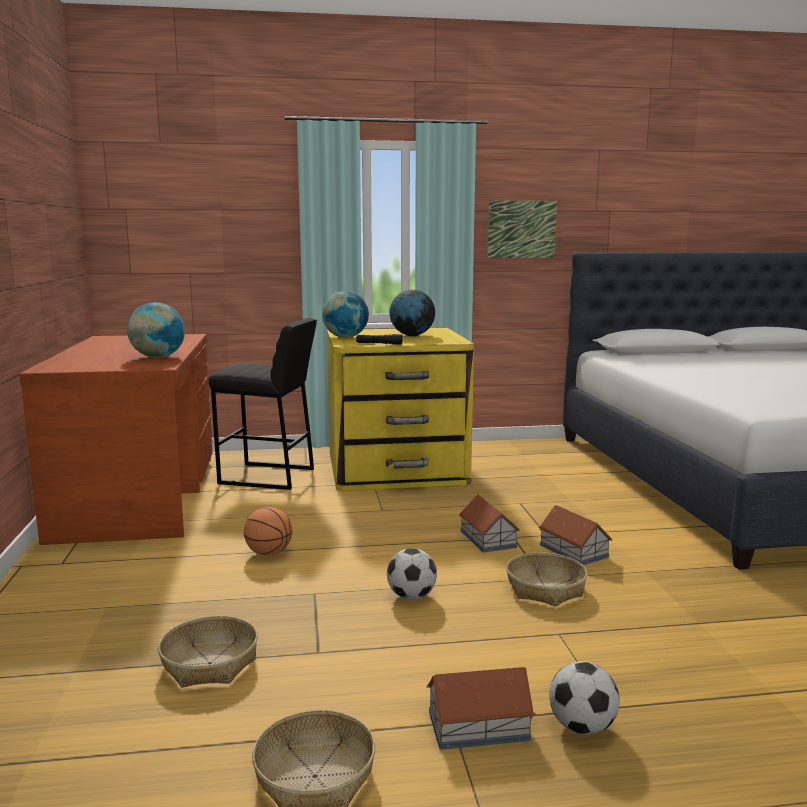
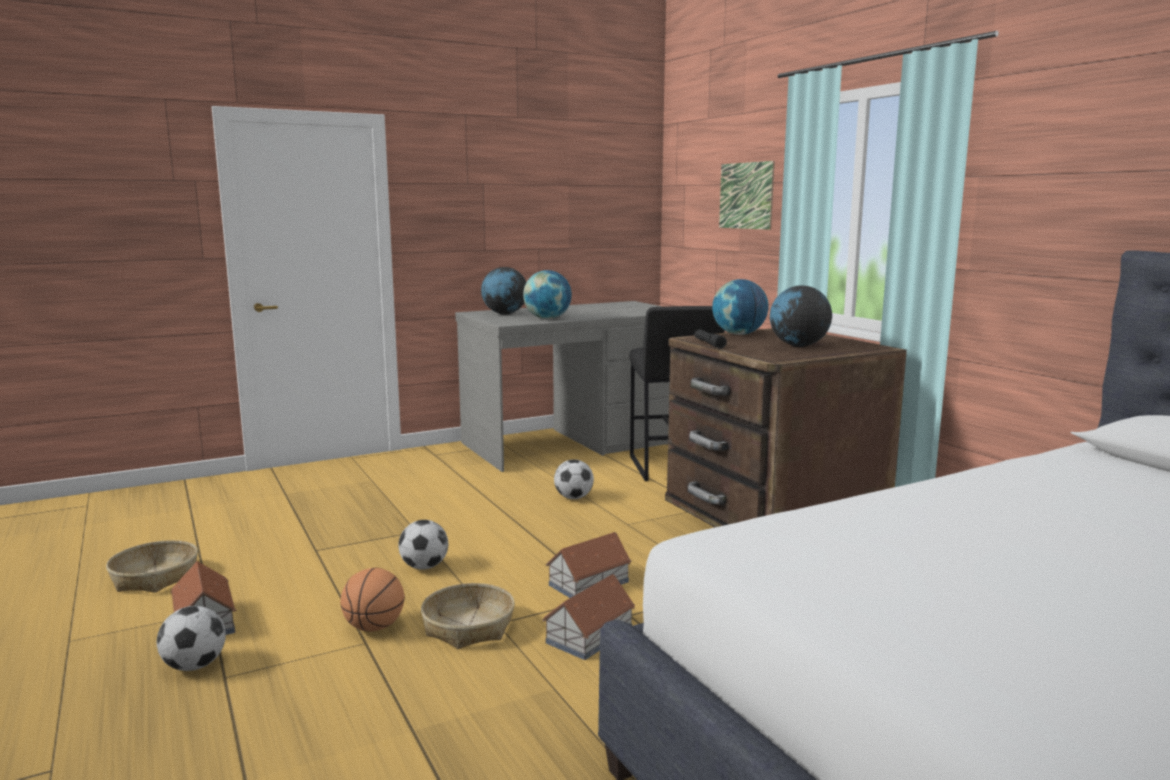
camera: 70 degrees right, 0 degrees up
(85, 363) = (504, 314): none -> globe
(140, 496) = (575, 442): brown desk -> grey desk
(209, 663) = (297, 522): basket -> none
(269, 553) = (487, 502): basketball -> basketball (374, 627)
(300, 518) = (573, 498): none -> football
(397, 468) = (770, 510): yellow dresser -> brown dresser
(521, 229) = (1060, 206): picture -> picture (746, 195)

